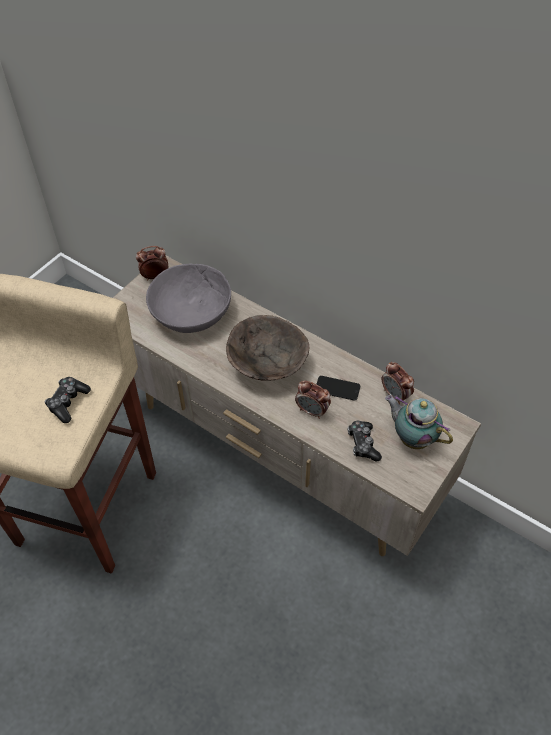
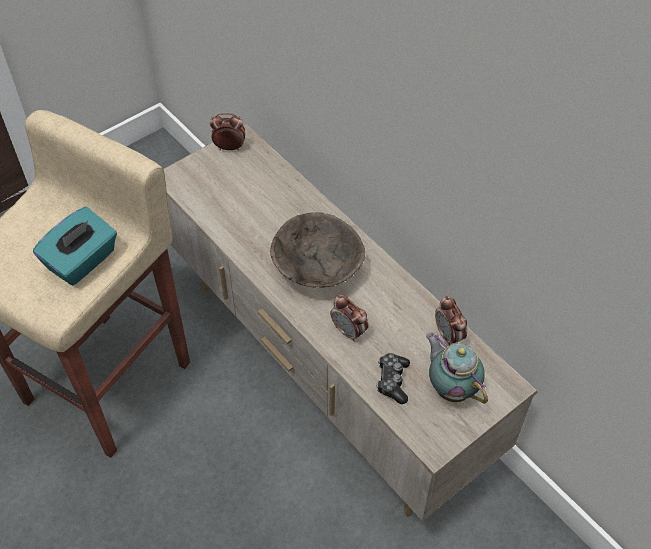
camera: 15 degrees right, 0 degrees up
(68, 402) = (82, 261): game controller -> turquoise tissue box
(190, 312) = (254, 193): grey bowl -> none
(337, 388) = (385, 313): phone -> none

